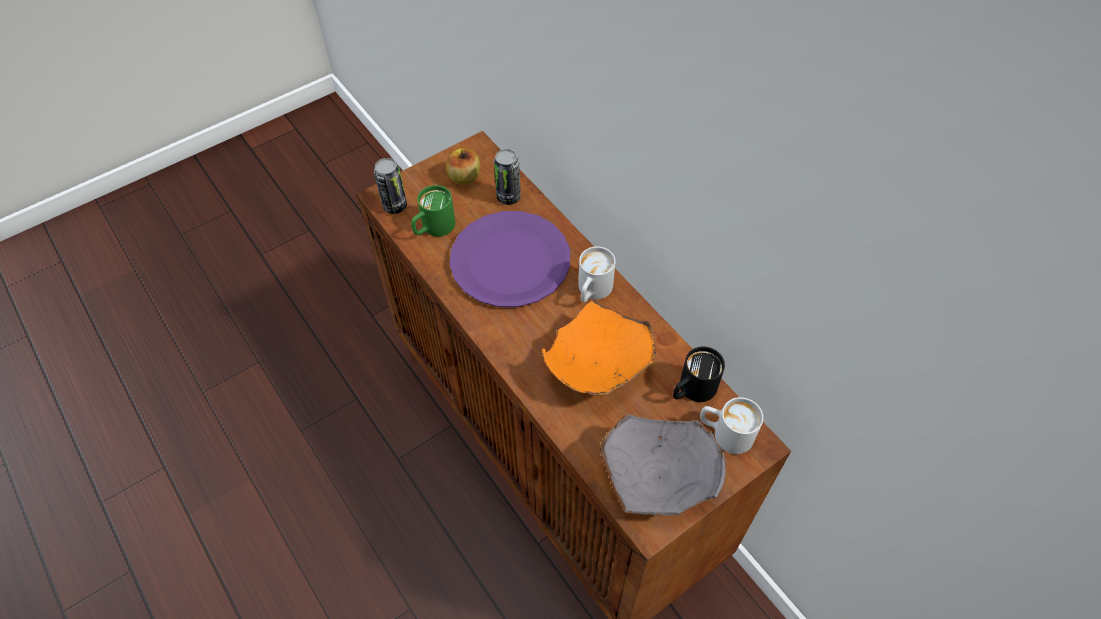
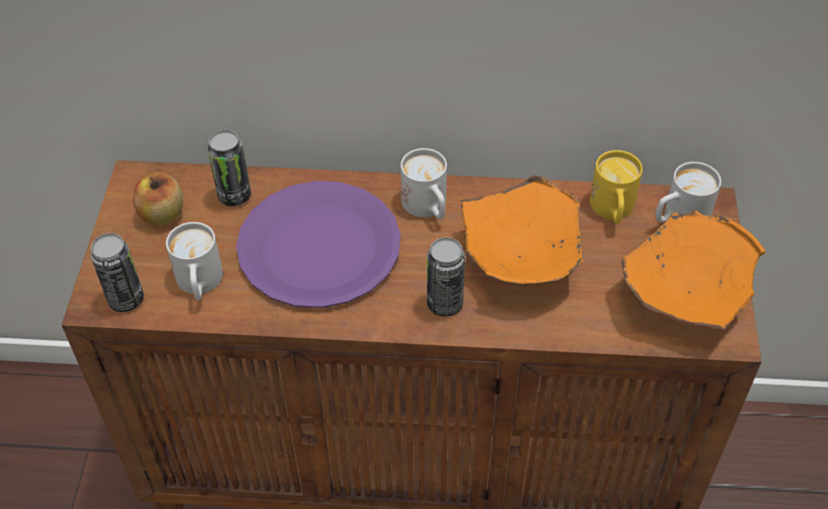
camera: 50 degrees left, 5 degrees down
(433, 228) = (199, 284): green mug -> white mug
(526, 350) = (444, 304): none -> can
(657, 477) = (683, 296): grey bowl -> orange bowl
(691, 390) = (612, 211): black mug -> yellow mug

